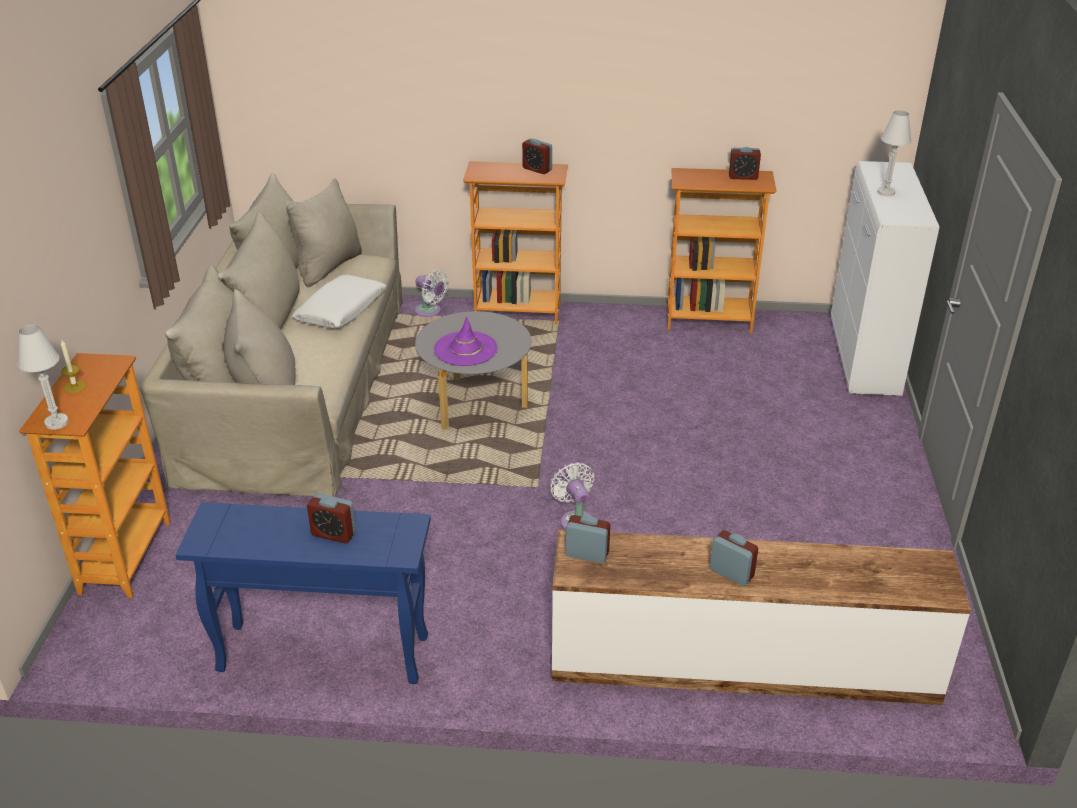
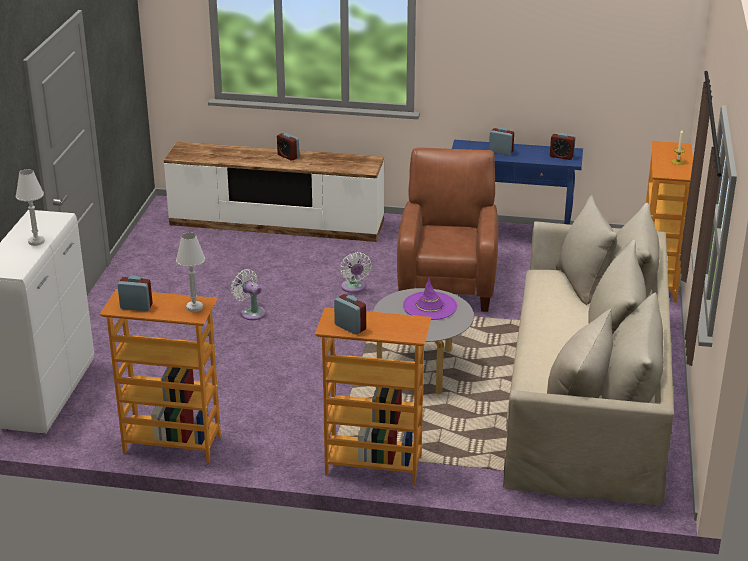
camera: 175 degrees left, 5 degrees down
(57, 422) = (672, 146): white table lamp -> white table lamp (194, 307)
(341, 311) = (547, 347): white pillow -> none
(430, 312) = (470, 472): white fan -> white fan (251, 312)
(440, 539) = (448, 282): none -> brown armchair
(587, 554) = (363, 165): alarm clock -> alarm clock (561, 156)

